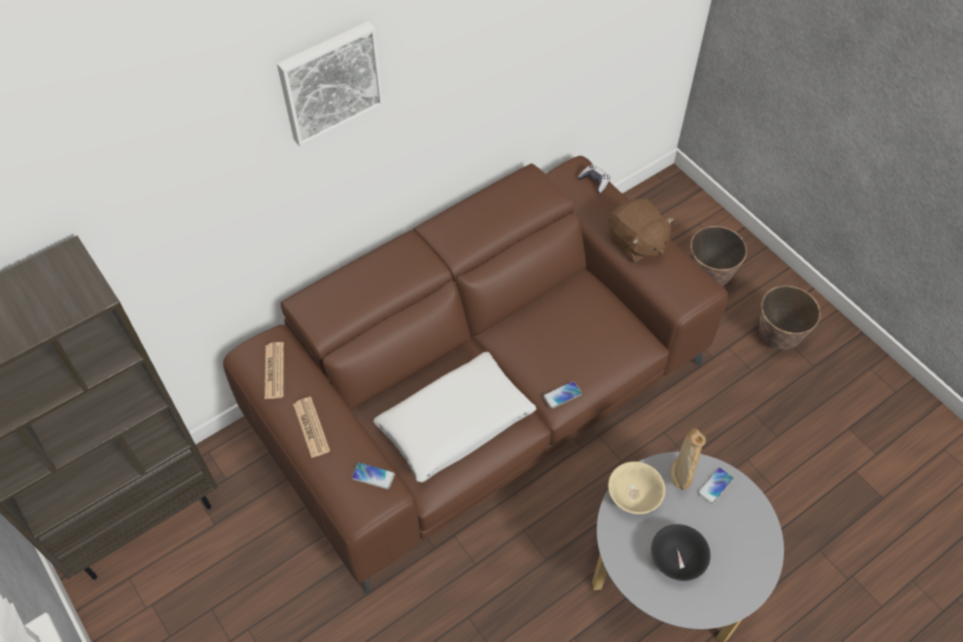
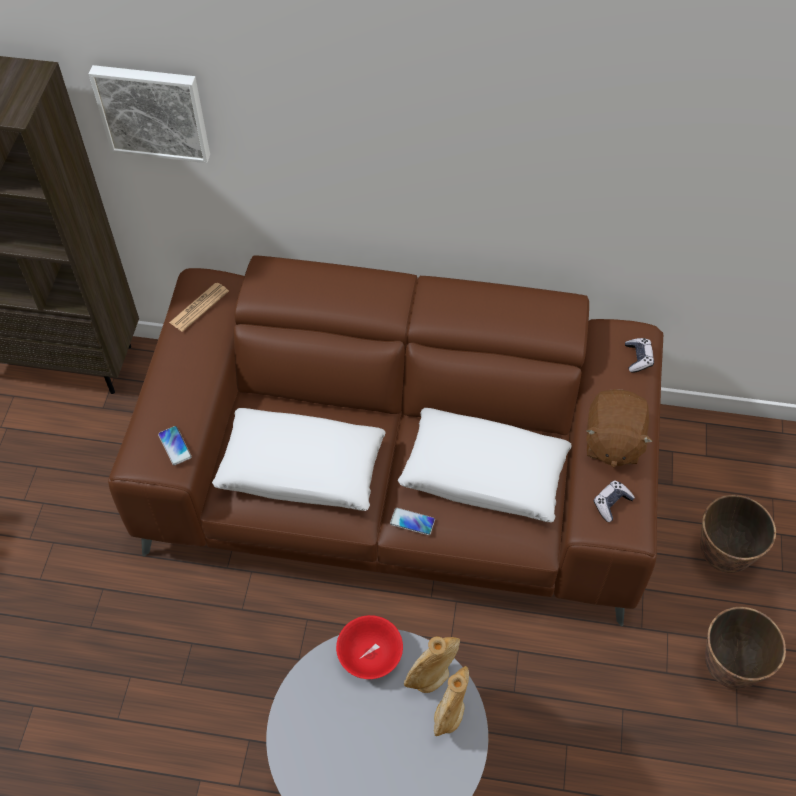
camera: 45 degrees right, 0 degrees up
(311, 427) = (175, 371): newspaper -> none
(329, 81) = (347, 62): picture -> picture (153, 111)
(570, 329) = (484, 473): none -> white pillow
(634, 495) = (370, 655): beige bowl -> red bowl
(676, 279) = (611, 503): none -> game controller
(676, 560) = (342, 740): black bowl -> none
(715, 486) = (449, 714): phone -> beige vase

